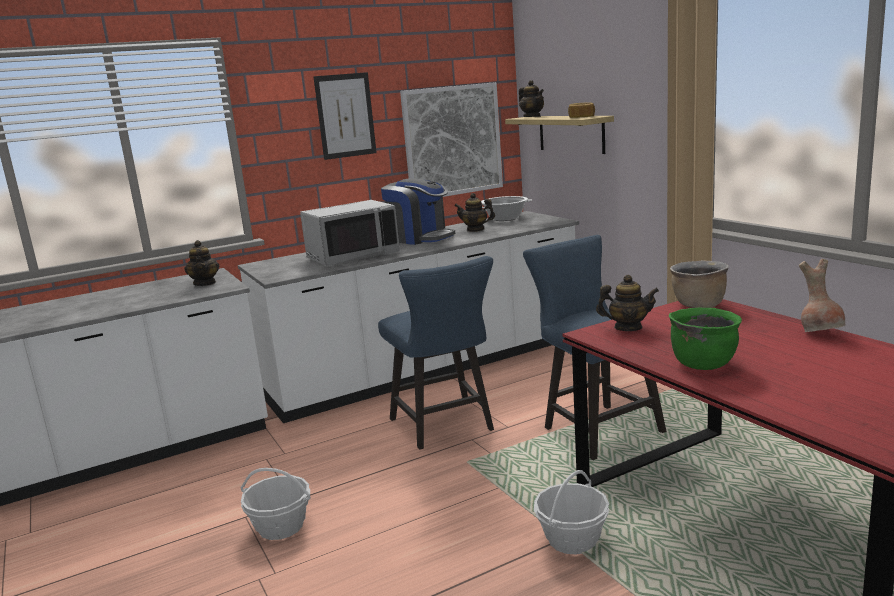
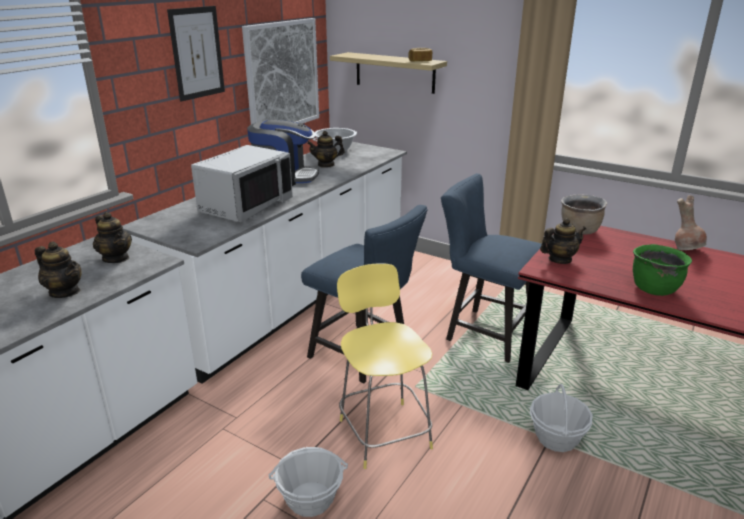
camera: 30 degrees left, 10 degrees up
(397, 491) = (383, 431): none -> yellow stool
(532, 117) = (356, 55): teapot -> teapot (65, 292)

